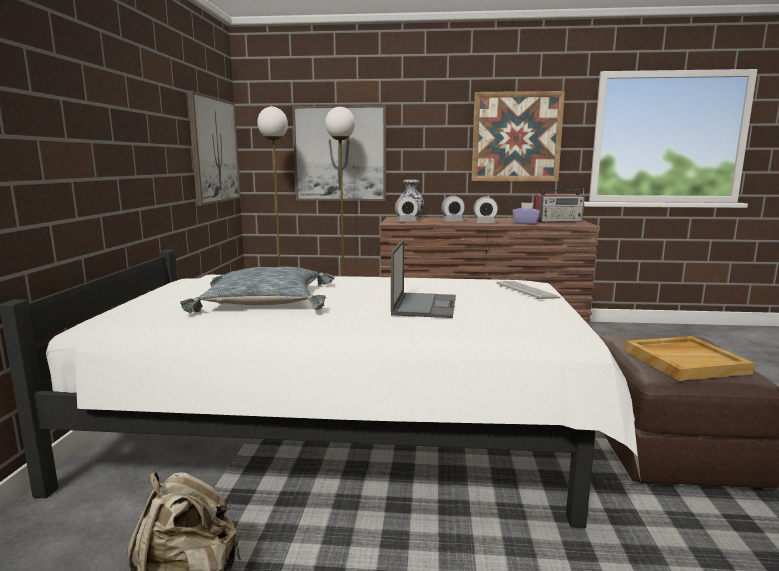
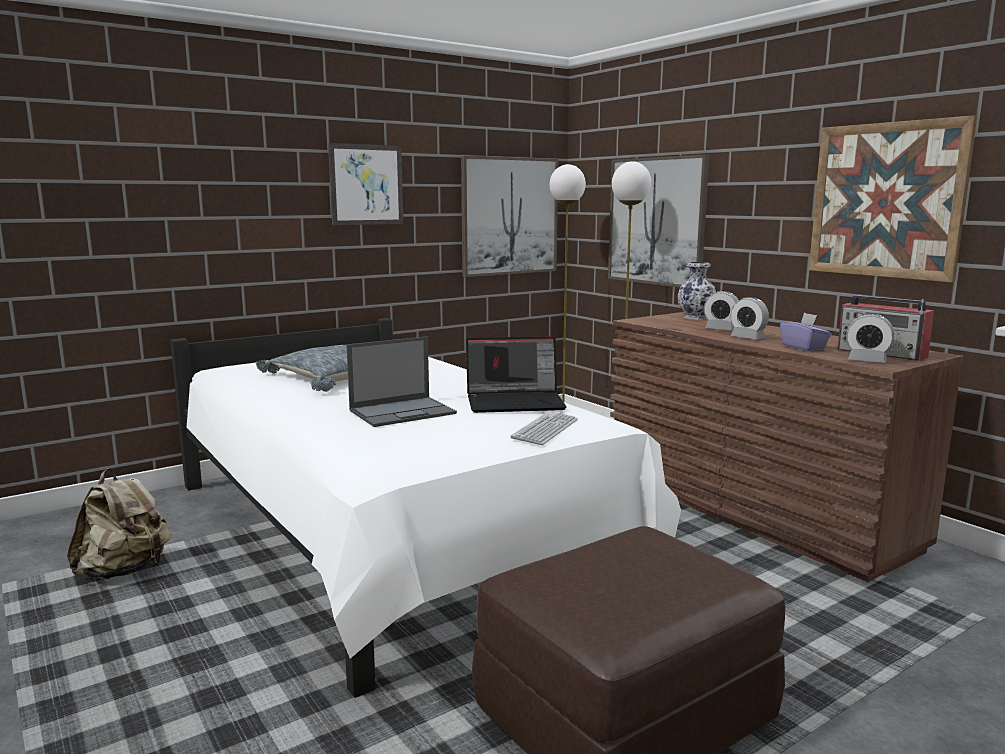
camera: 50 degrees right, 0 degrees up
(136, 110) = (366, 184): none -> picture
(406, 221) = (664, 321): alarm clock -> alarm clock (867, 360)
(451, 283) = (516, 402): none -> laptop
(685, 361) = (599, 581): beige tray -> none

